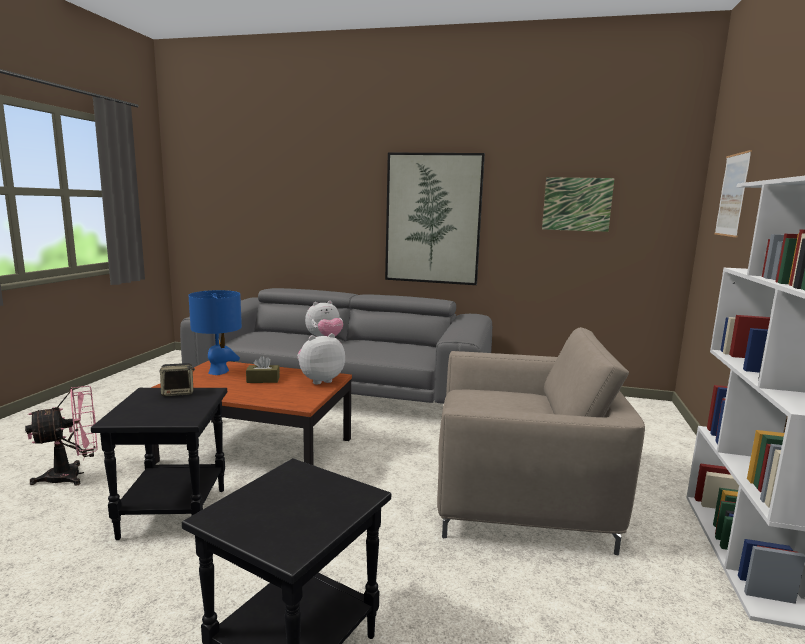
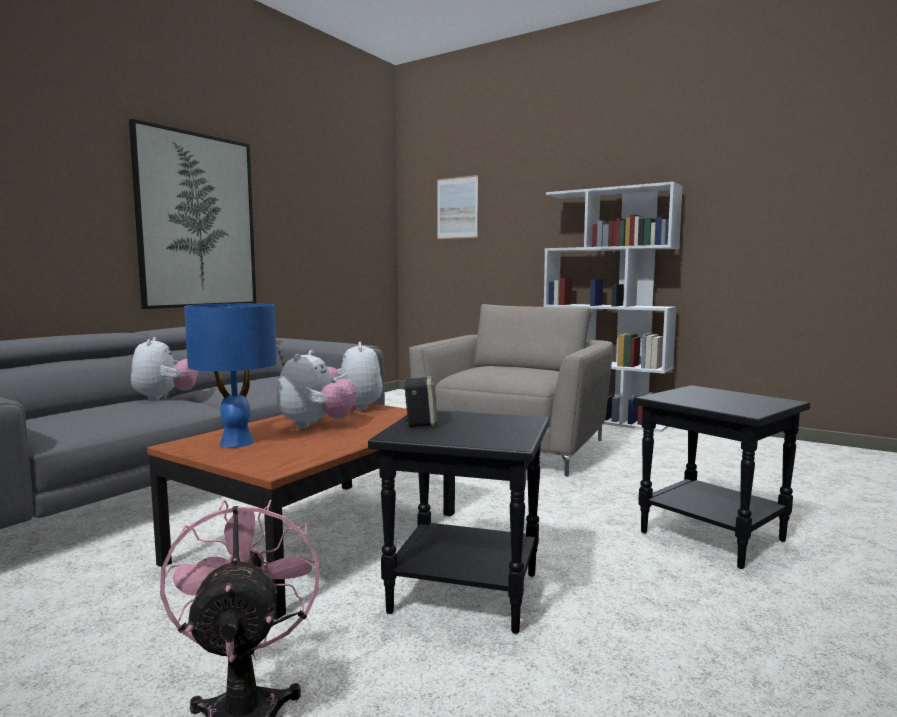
camera: 70 degrees left, 5 degrees down
(263, 380) = (316, 425): brown tissue box -> plush toy
(577, 204) = (327, 212): picture -> none

